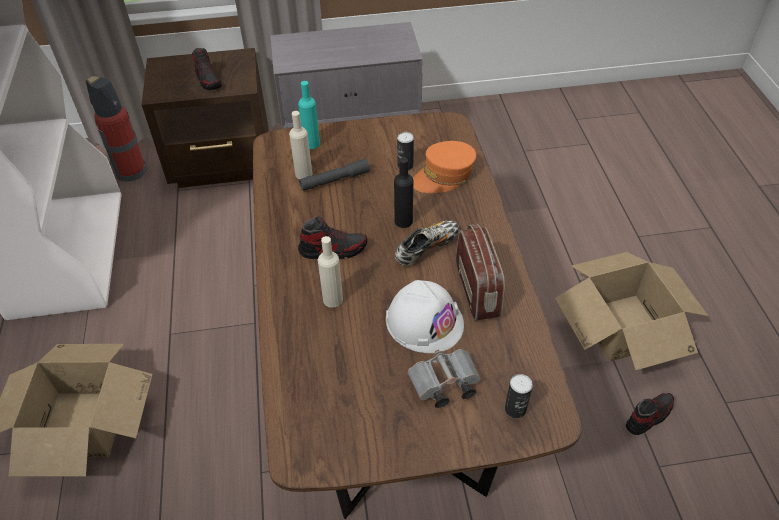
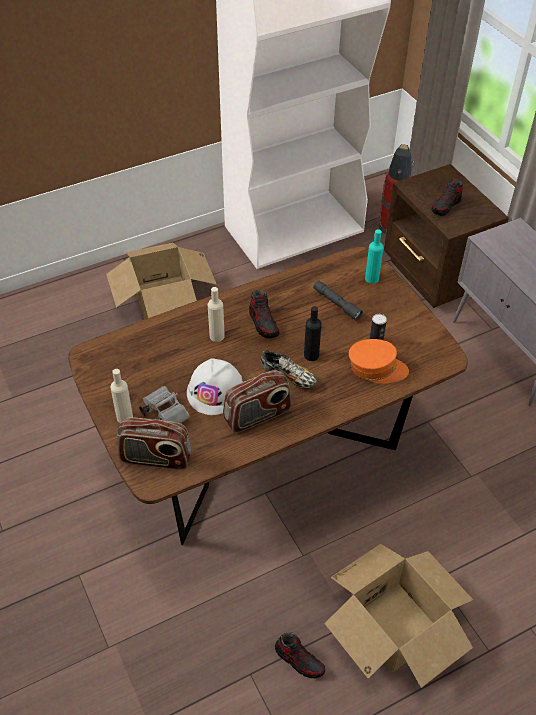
camera: 70 degrees right, 0 degrees up
(303, 174) = (334, 284): beige bottle -> beige bottle (124, 417)
(444, 176) = (376, 368): orange cap -> orange cap turned 150 degrees clockwise
(515, 409) = (156, 458): can -> radio

